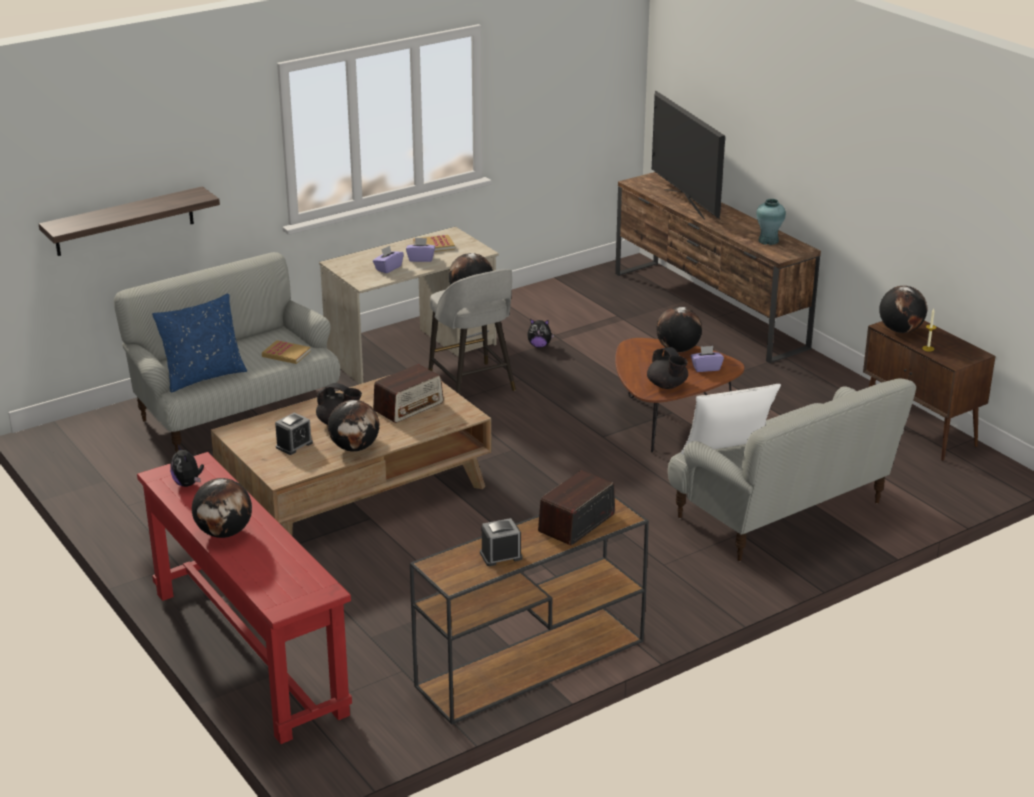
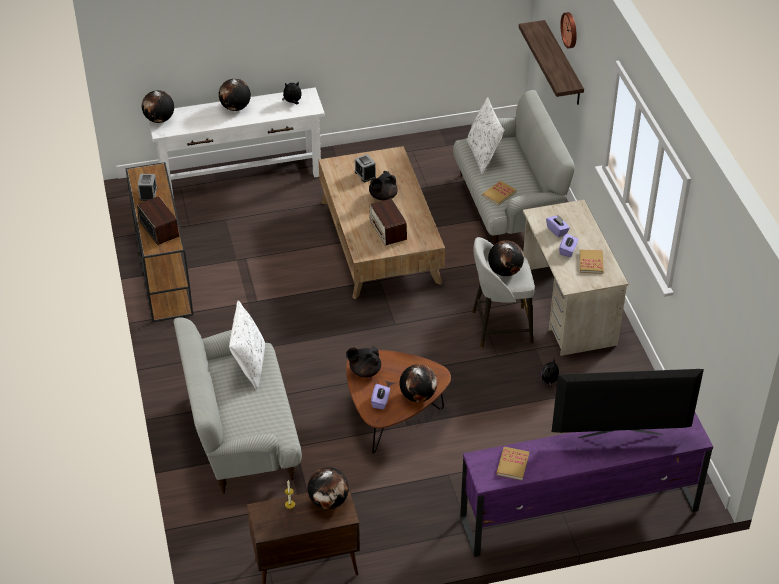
camera: 110 degrees right, 15 degrees up
(131, 154) = (570, 30): none -> wall clock
(203, 376) = (483, 155): blue pillow -> white pillow
(249, 651) = (241, 176): red console table -> white console table
(355, 448) = (348, 197): globe -> globe (159, 120)
(709, 310) = (578, 513): brown tv stand -> purple tv stand
(768, 241) = (512, 464): turquoise vase -> book

